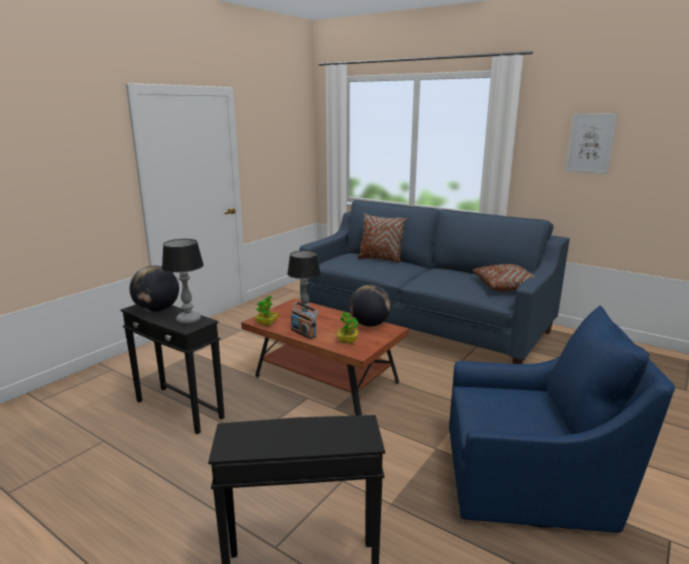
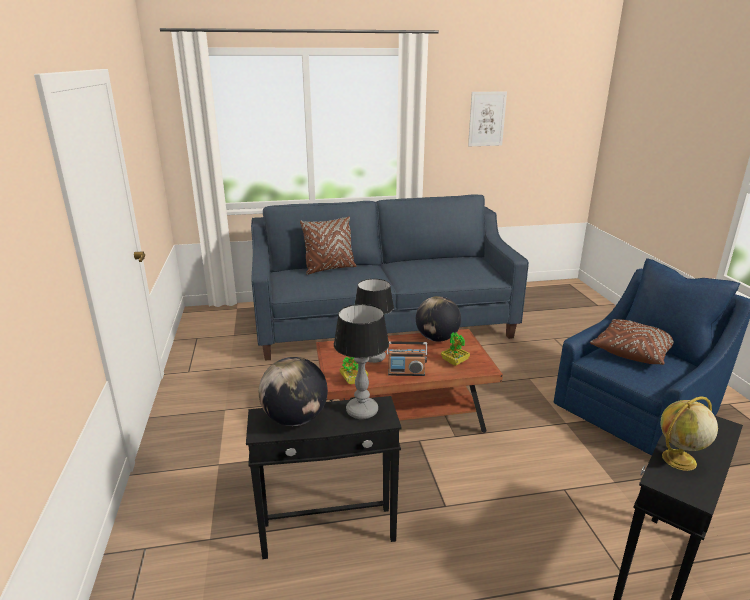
camera: 45 degrees left, 5 degrees up
(272, 432) = (678, 460): none -> globe
(506, 287) = (476, 263): brown pillow -> brown pillow (632, 351)

